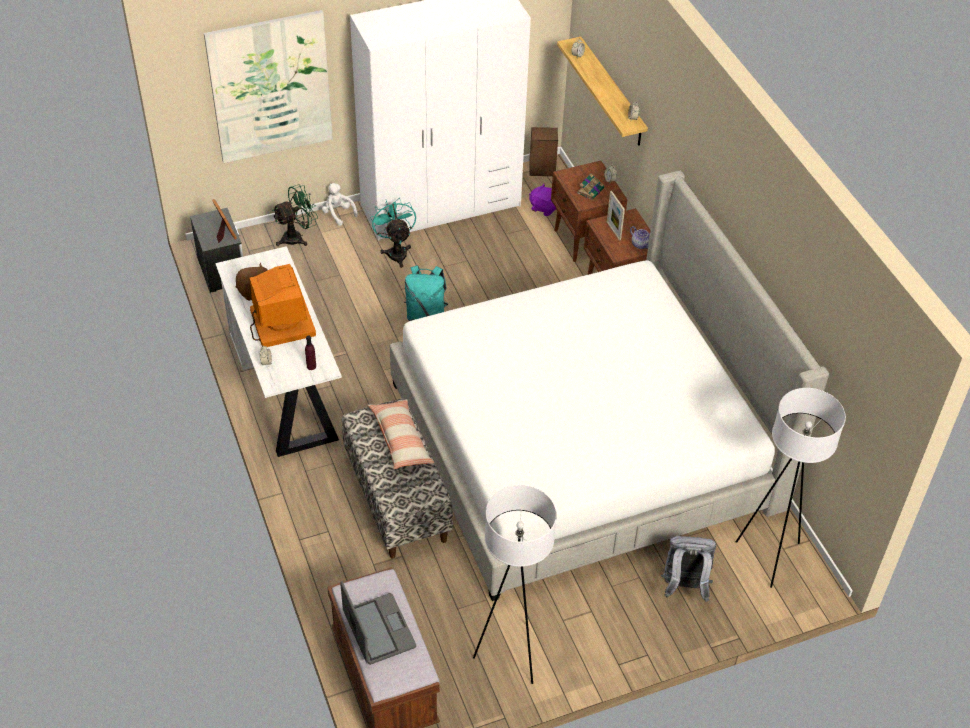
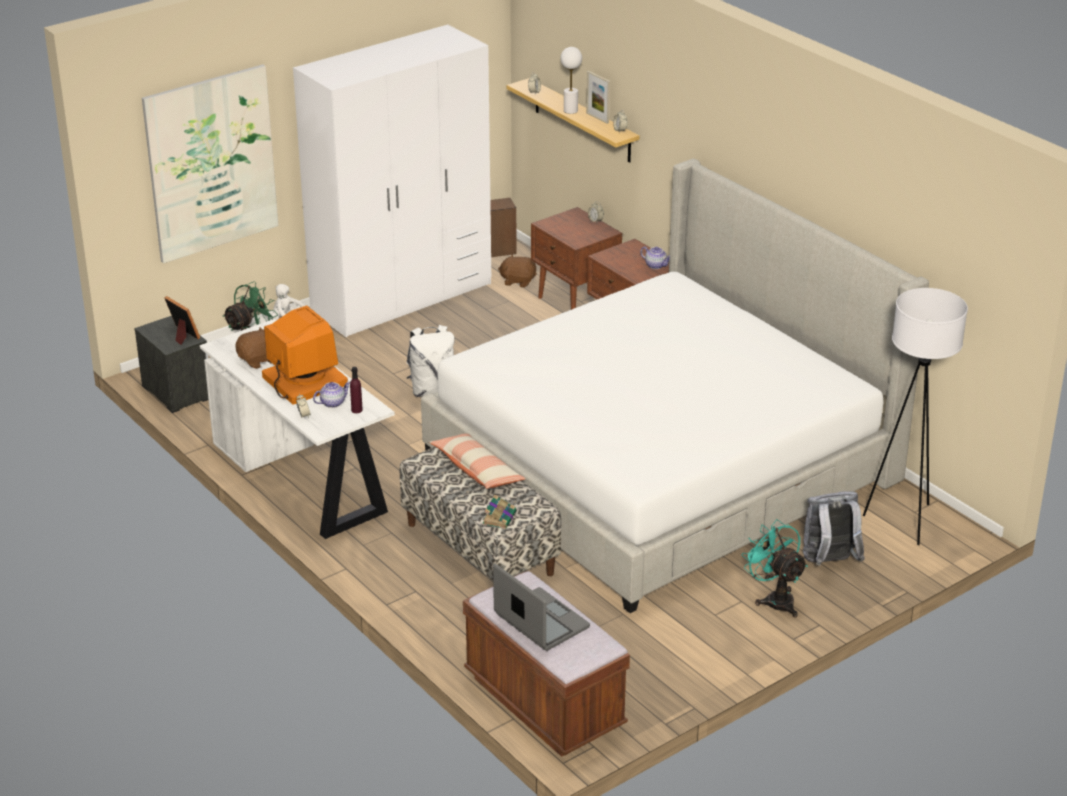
camera: 15 degrees left, 15 degrees down
(295, 353) = (332, 403): none -> teapot
(396, 251) = (371, 343): turquoise fan -> turquoise fan (775, 599)
(426, 315) = (432, 390): turquoise backpack -> white backpack
(511, 654) = (674, 653): white floor lamp -> none
(544, 208) = (518, 281): purple plush toy -> brown plush toy
(590, 190) = (579, 231): book -> book (499, 517)
(599, 85) = (570, 110): none -> white table lamp
(613, 231) = (621, 259): picture frame -> picture frame (597, 118)

